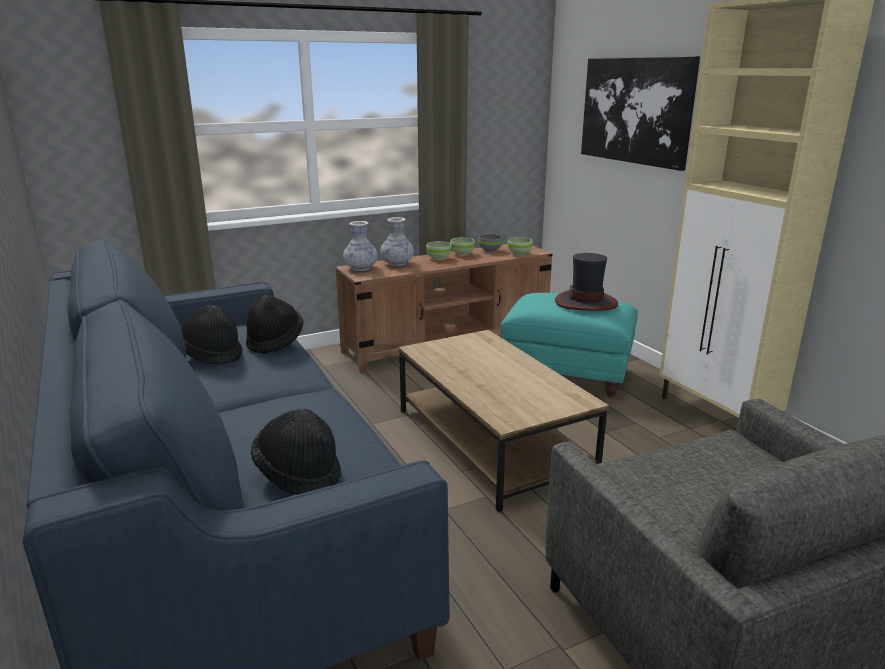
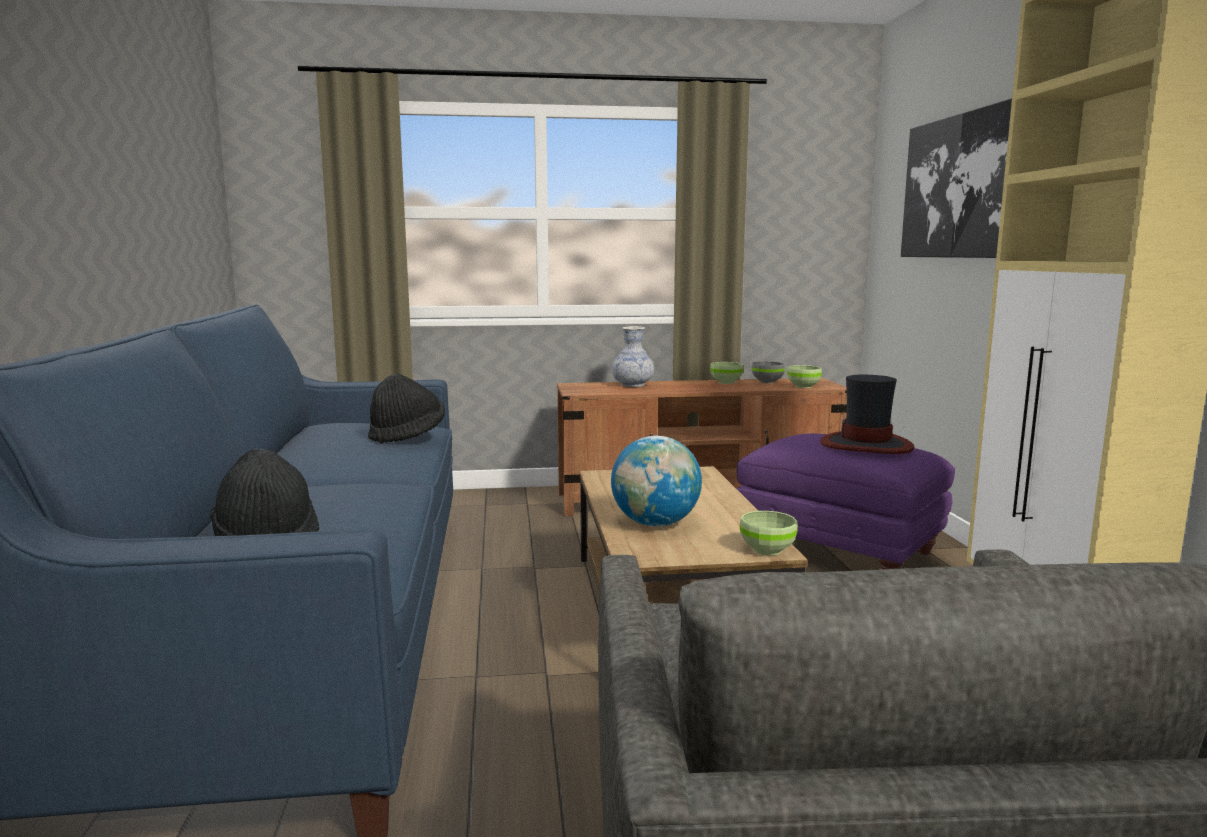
camera: 20 degrees right, 10 degrees down
(211, 355) = (327, 439): black hat -> none
(361, 268) = (584, 386): vase -> none
(439, 258) = (691, 384): green bowl -> green bowl (768, 550)
(494, 390) = (655, 524): none -> globe
(567, 374) = (840, 551): turquoise ottoman -> purple ottoman

